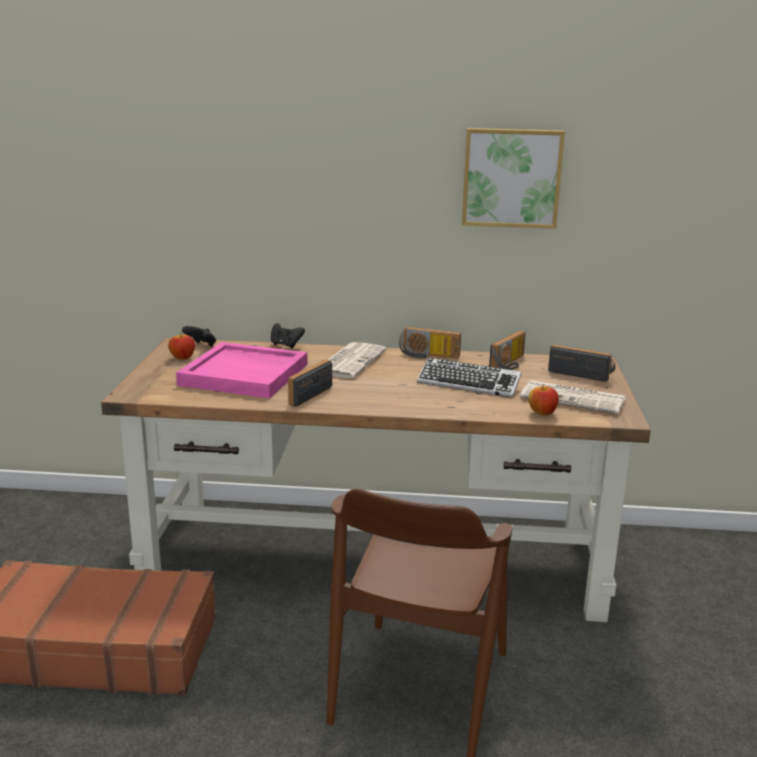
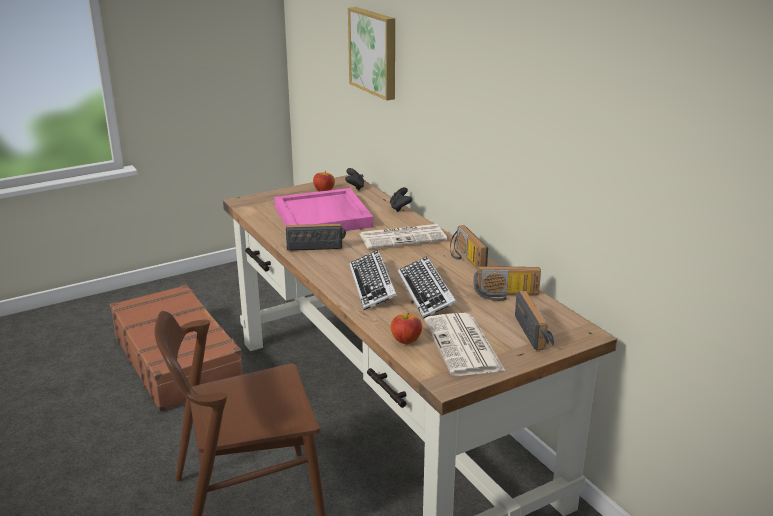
camera: 55 degrees right, 5 degrees up
(426, 396) = (372, 285): none -> keyboard
(511, 177) = (551, 101): picture -> picture (375, 52)

